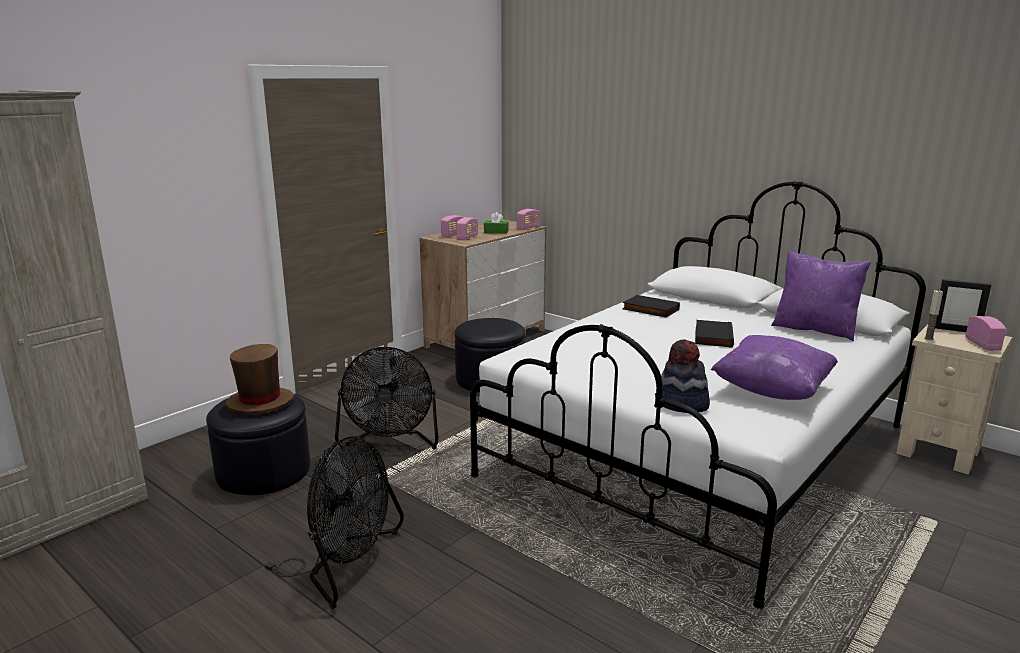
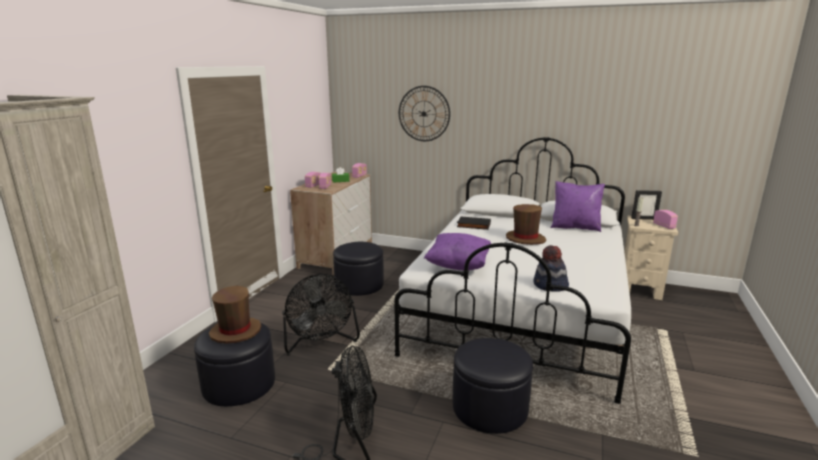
camera: 20 degrees left, 0 degrees up
(554, 568) = (490, 407): none -> black ottoman
(621, 139) = (424, 114): none -> wall clock
(712, 336) = (525, 239): black book -> brown hat
(772, 391) = (589, 269): purple pillow -> purple pillow (458, 265)

